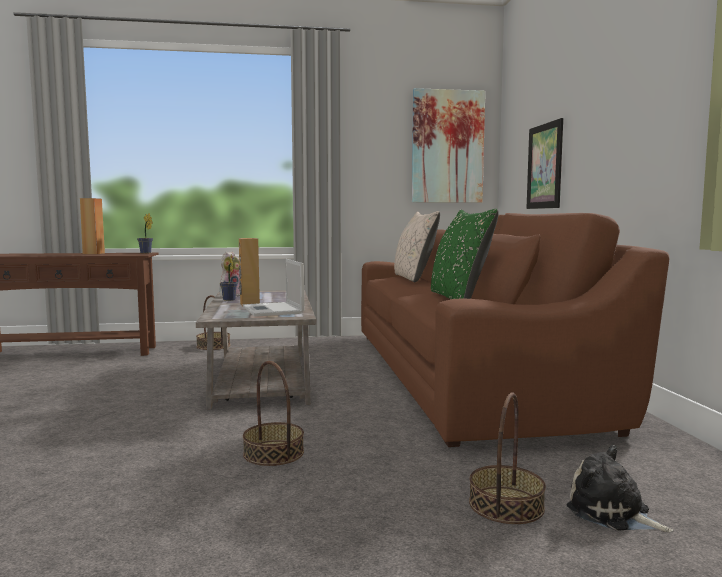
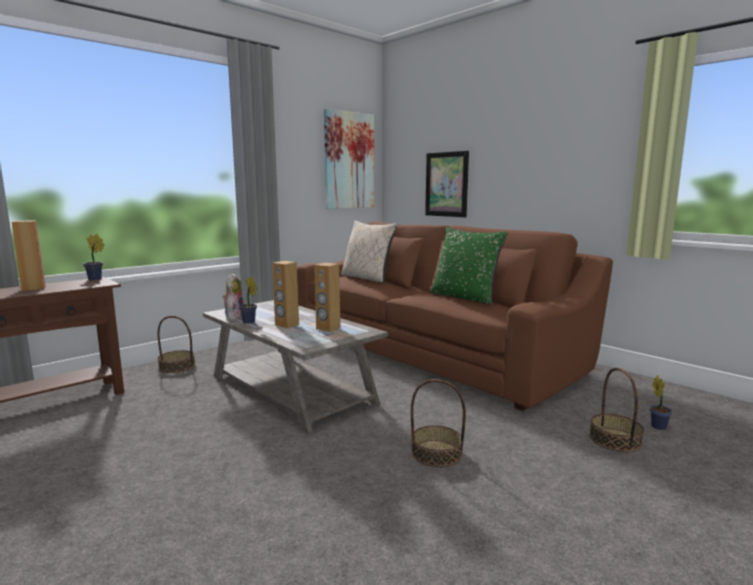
camera: 35 degrees left, 5 degrees up
(273, 310) = (328, 328): laptop -> brown speaker
(612, 513) = (657, 426): plush toy -> potted plant

